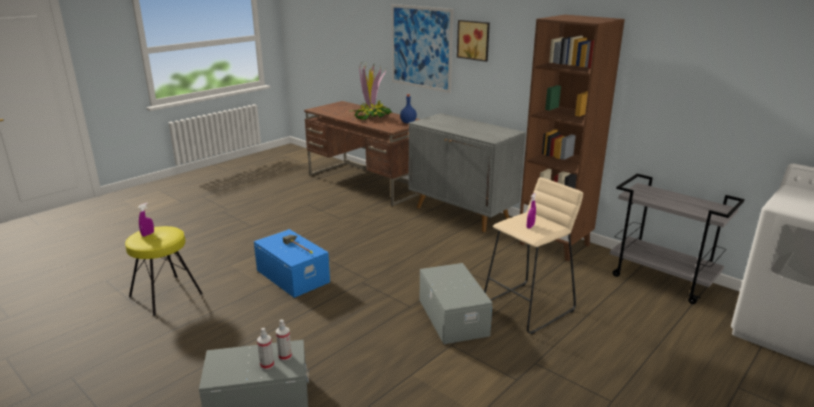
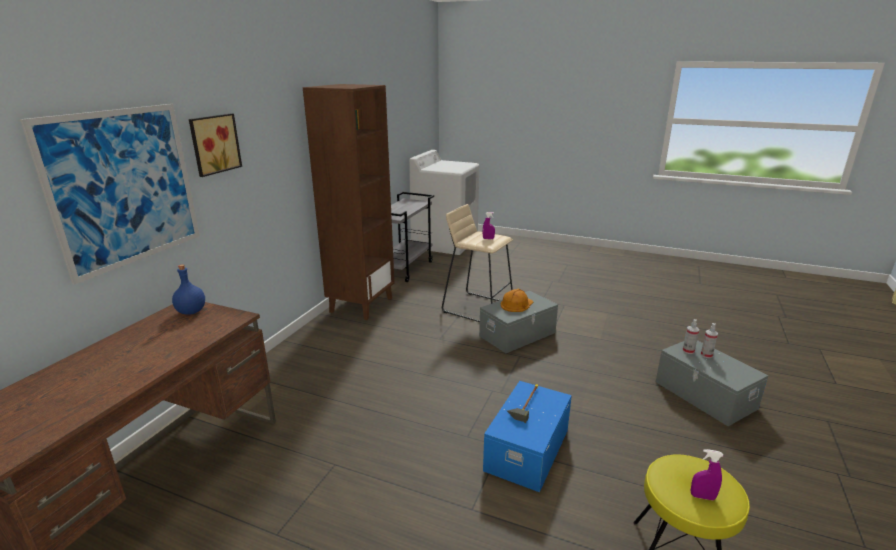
camera: 110 degrees left, 0 degrees up
(372, 116) = (135, 352): potted plant -> none
(458, 283) = (516, 304): none -> orange hard hat
(462, 213) = (292, 361): grey cabinet -> none

